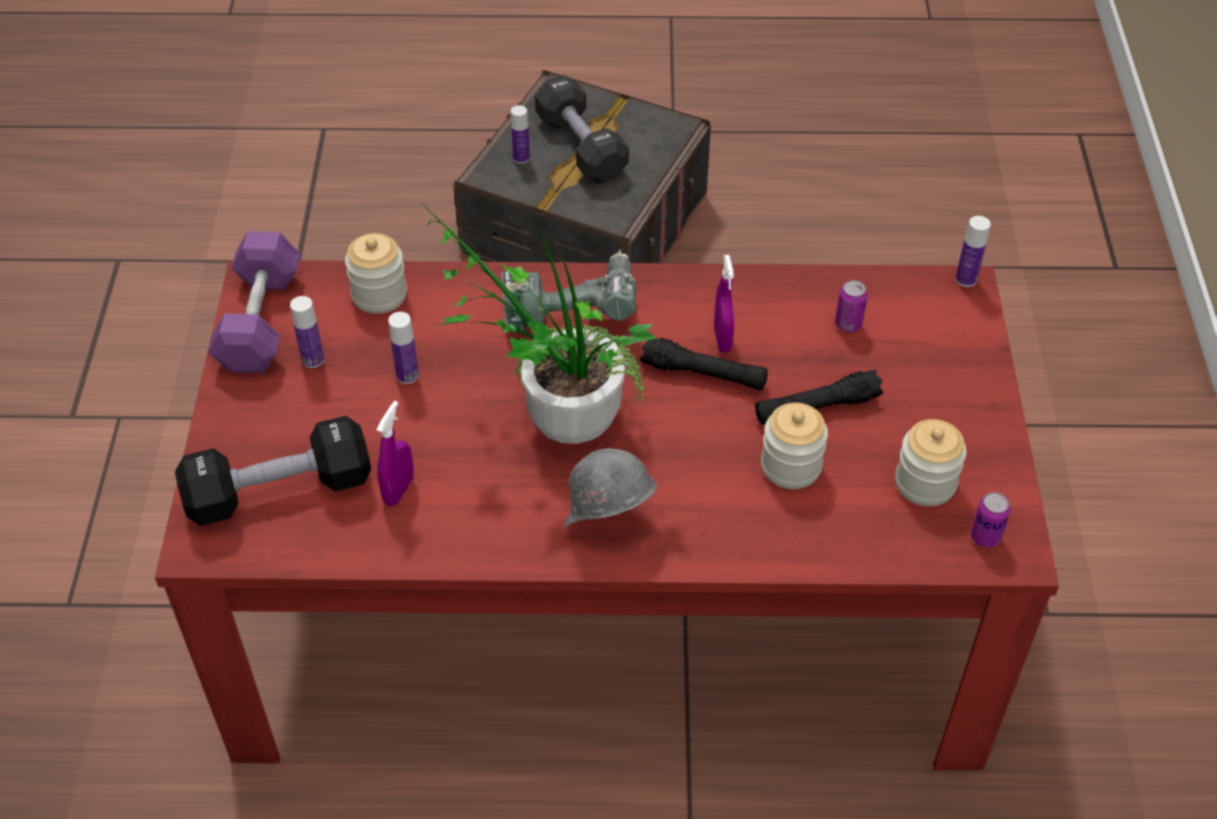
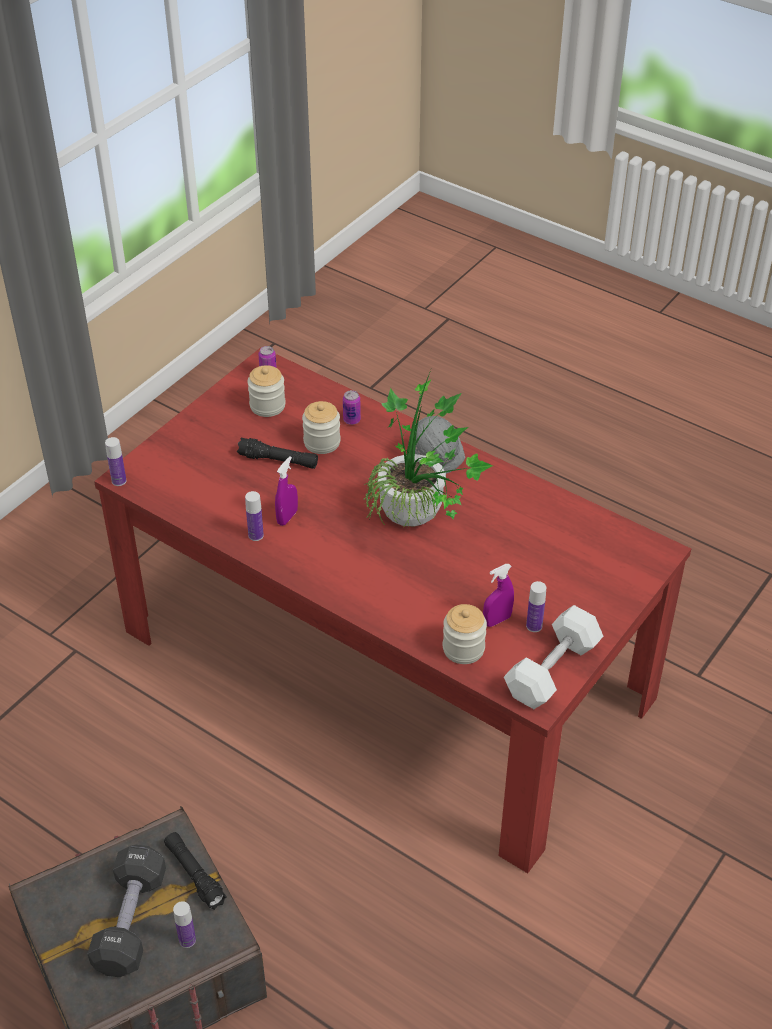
camera: 145 degrees left, 5 degrees down
(260, 321) = (552, 670): purple dumbbell -> white dumbbell
(279, 490) = (599, 559): black dumbbell -> none
(399, 490) = (533, 527): purple spray bottle -> purple spray bottle (497, 620)
(407, 375) = (483, 587): bottle -> bottle (256, 535)
(569, 308) = (354, 579): power drill -> none
(703, 374) = (317, 505): black flashlight -> black flashlight (194, 874)
(848, 324) = (211, 491): can -> can (351, 420)

